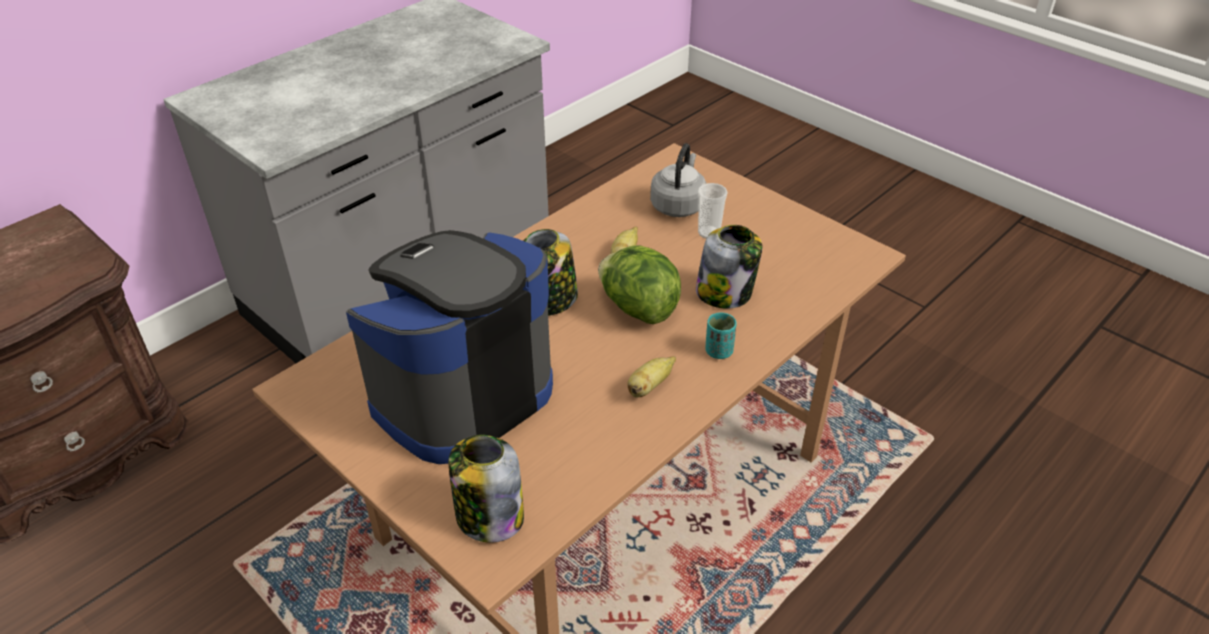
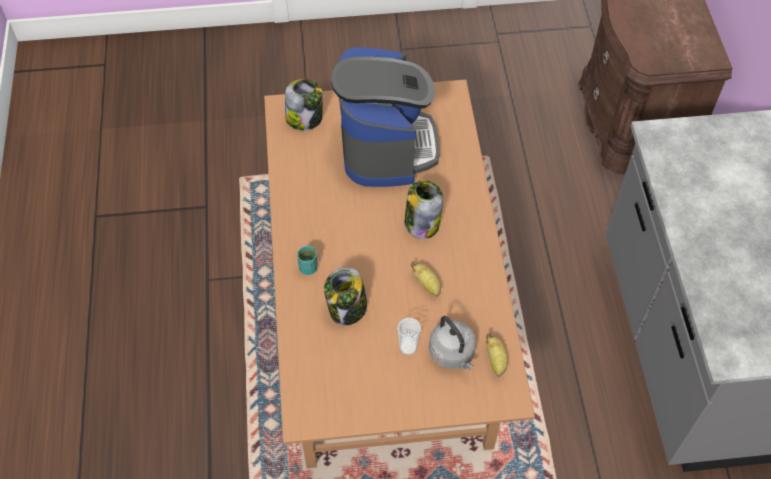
camera: 130 degrees right, 15 degrees up
(638, 308) = (376, 257): lettuce -> none
(649, 386) = (316, 221): banana -> banana (496, 361)

